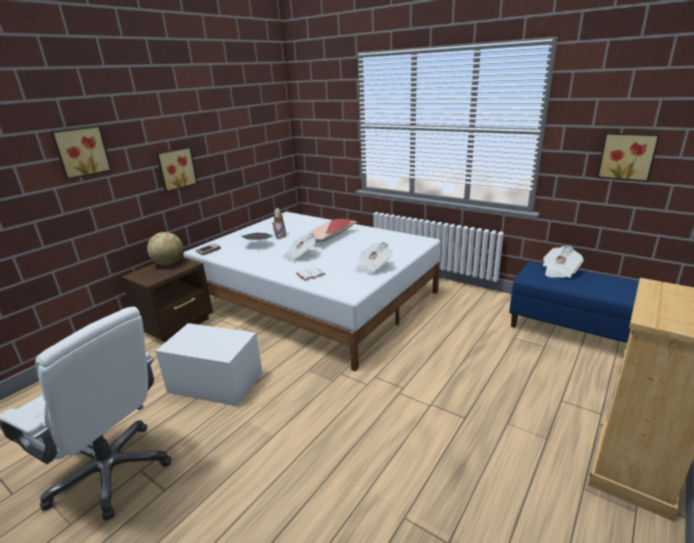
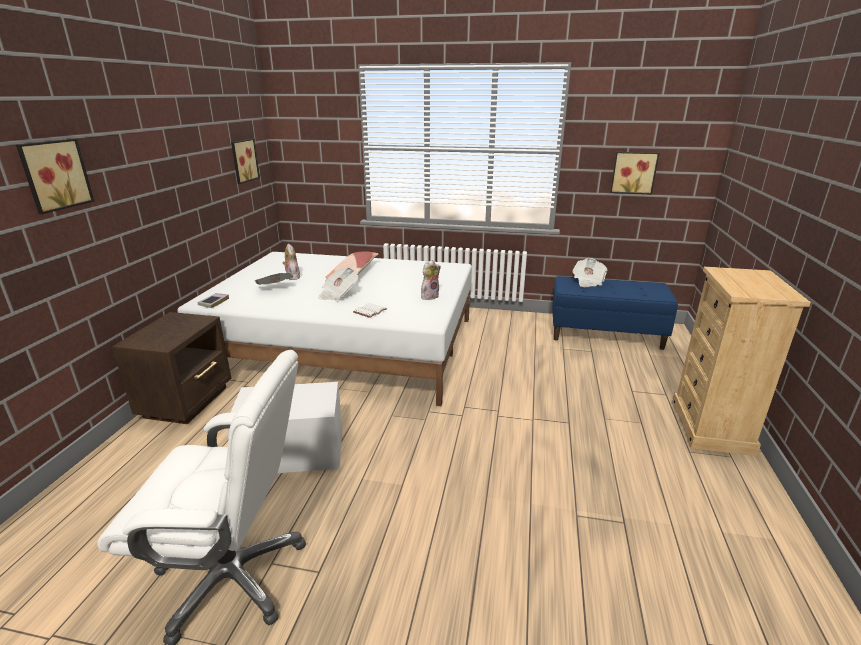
camera: 25 degrees left, 0 degrees up
(169, 263) = (171, 322): globe -> none
(176, 169) = (161, 199): picture -> picture (243, 160)
(372, 267) = (430, 296): newspaper -> plush toy

